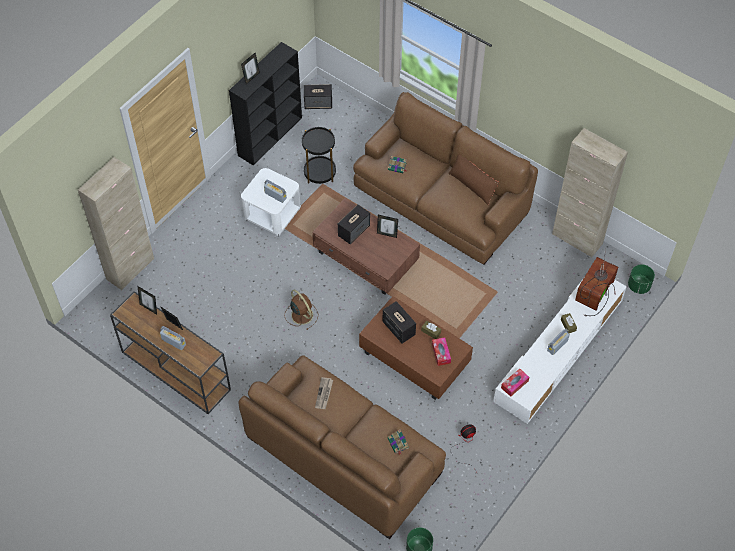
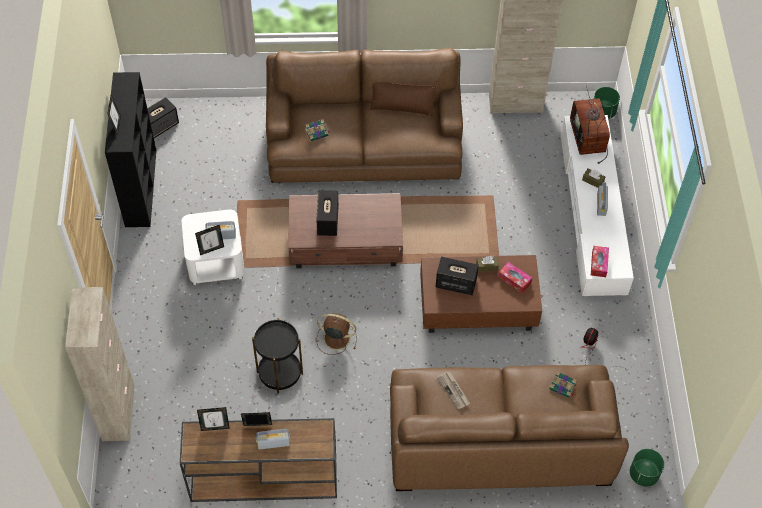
camera: 40 degrees left, 0 degrees up
(319, 172) = (225, 192): black side table -> black side table (280, 373)
(387, 234) = (361, 203): picture frame -> picture frame (211, 249)

